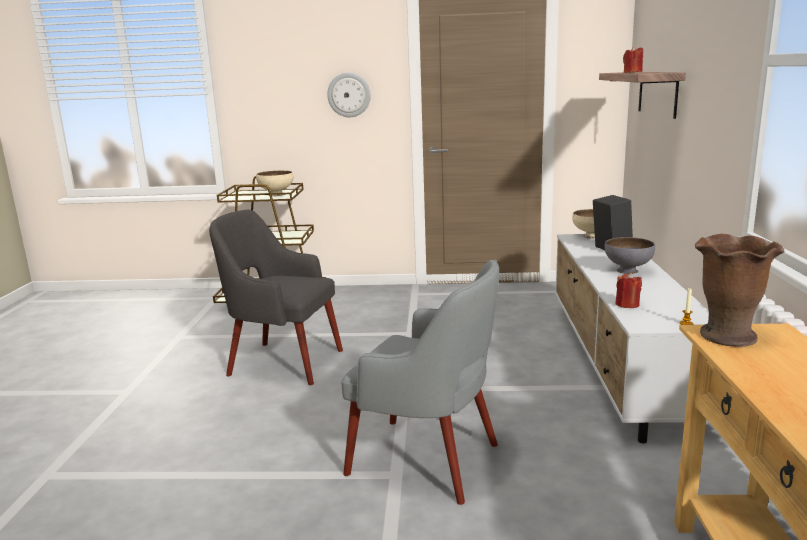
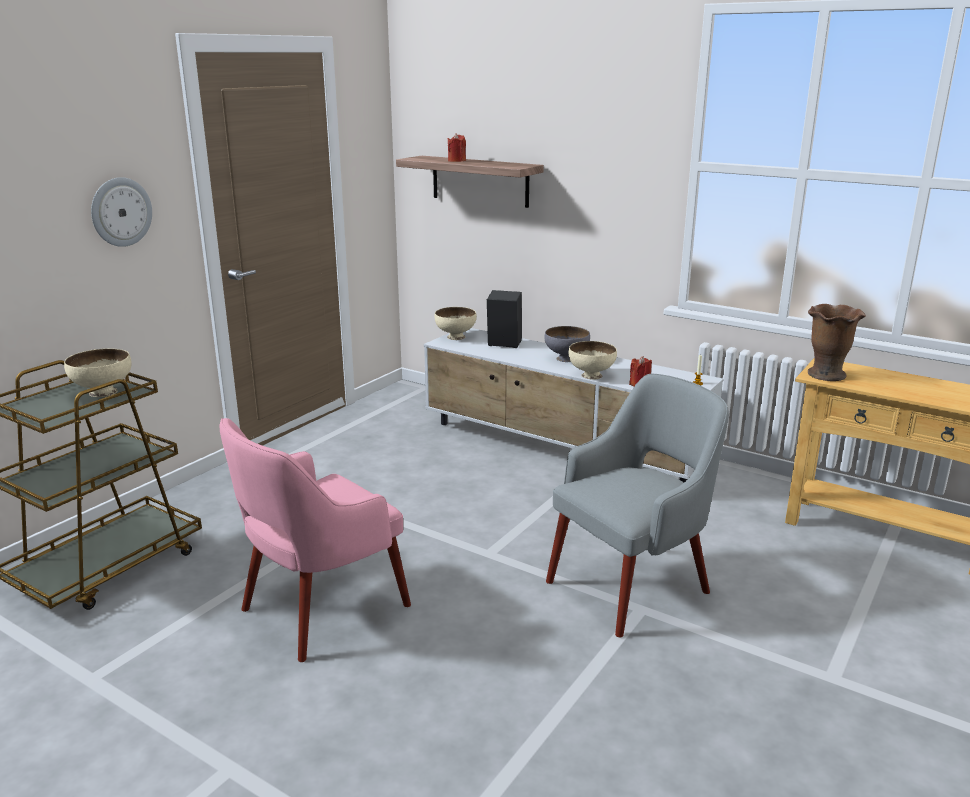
camera: 60 degrees left, 5 degrees up
(283, 362) = (322, 608): grey armchair -> pink armchair
(607, 286) = (591, 375): none -> beige bowl

